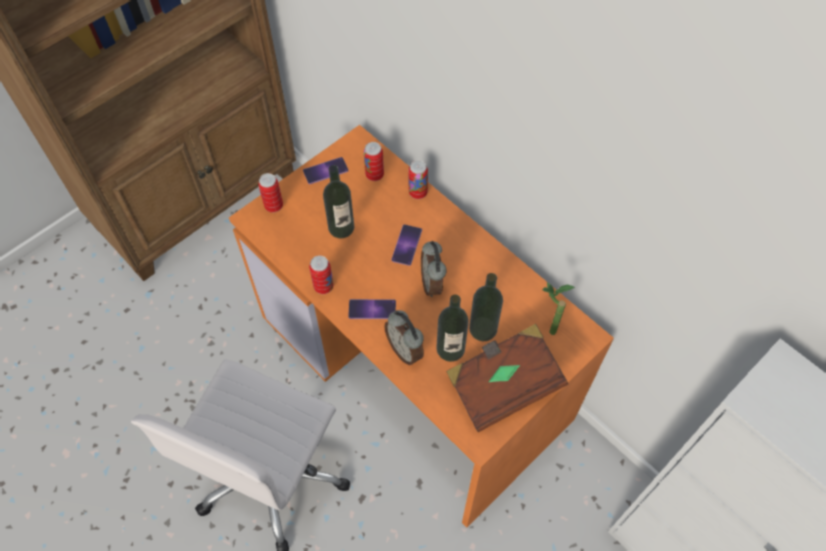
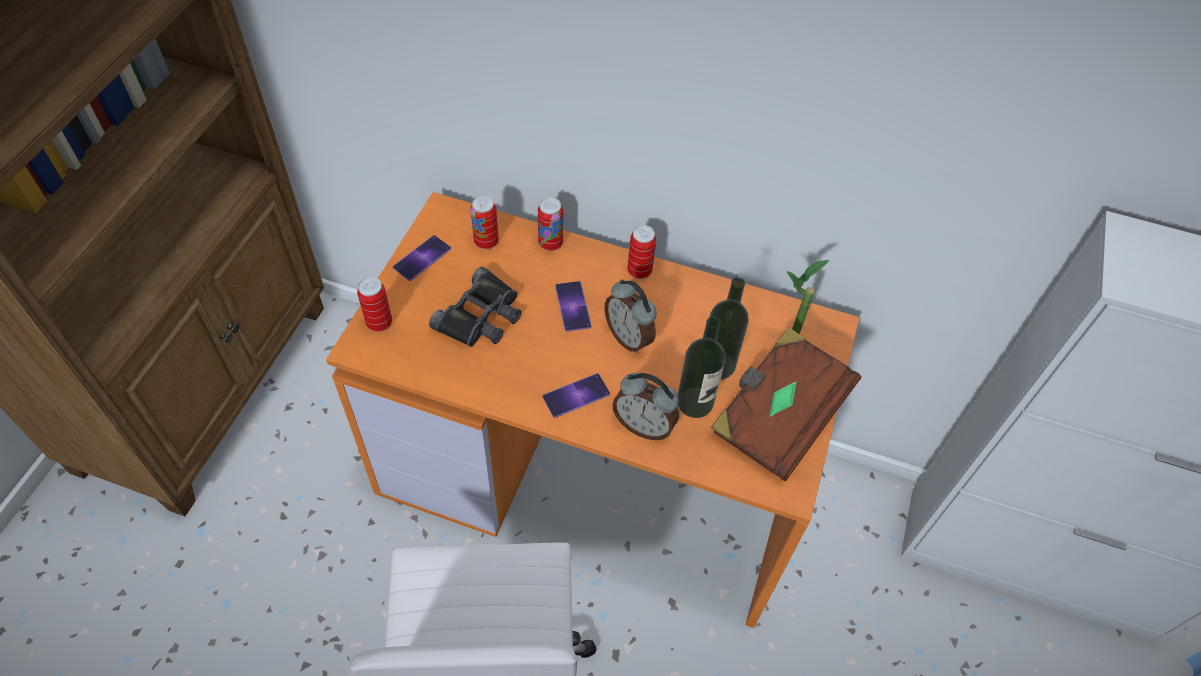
camera: 30 degrees left, 5 degrees down
(323, 286) = (500, 393): can -> can (639, 271)
(341, 227) = (481, 316): bottle -> black binoculars

